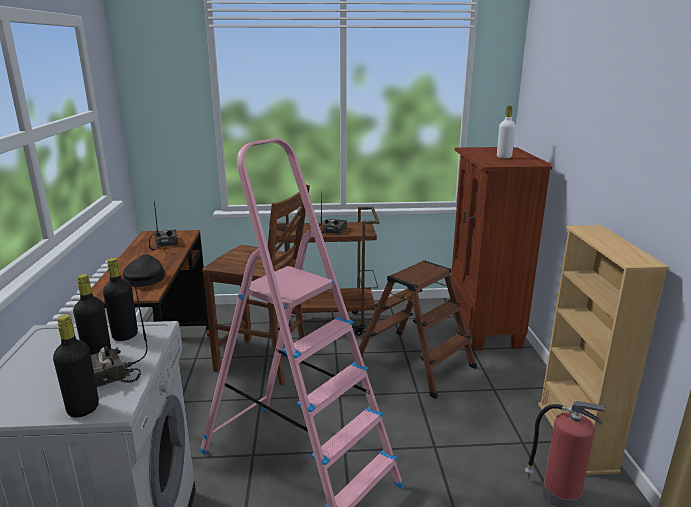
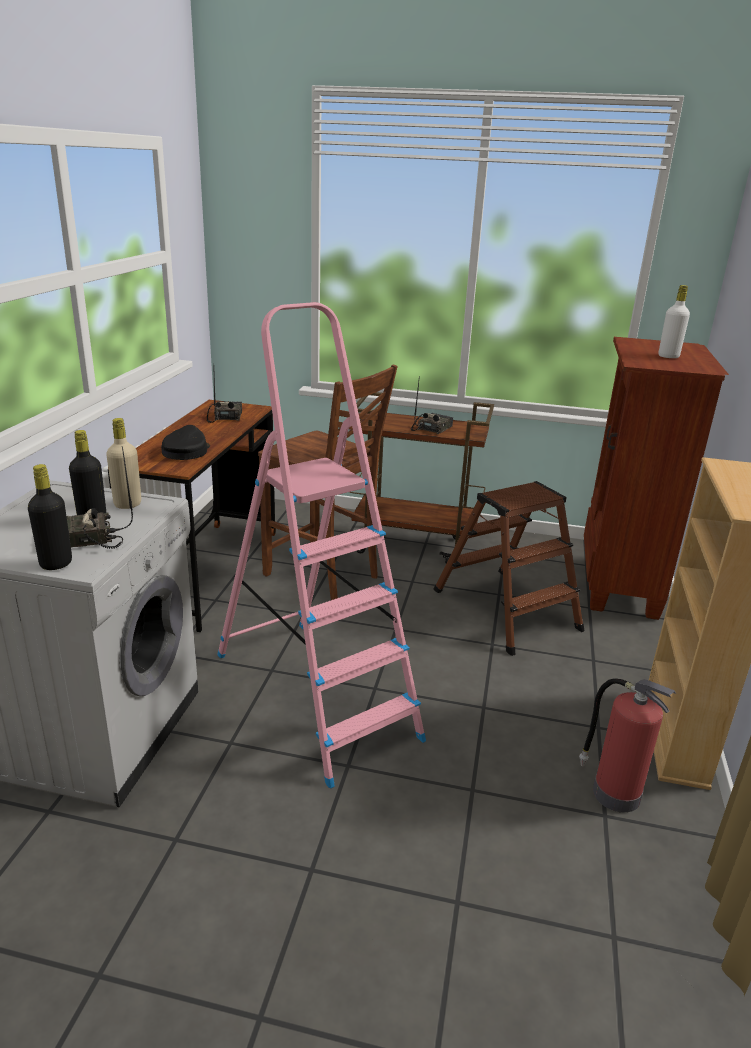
camera: 15 degrees right, 5 degrees up
(125, 335) = (127, 504): black bottle -> beige bottle

